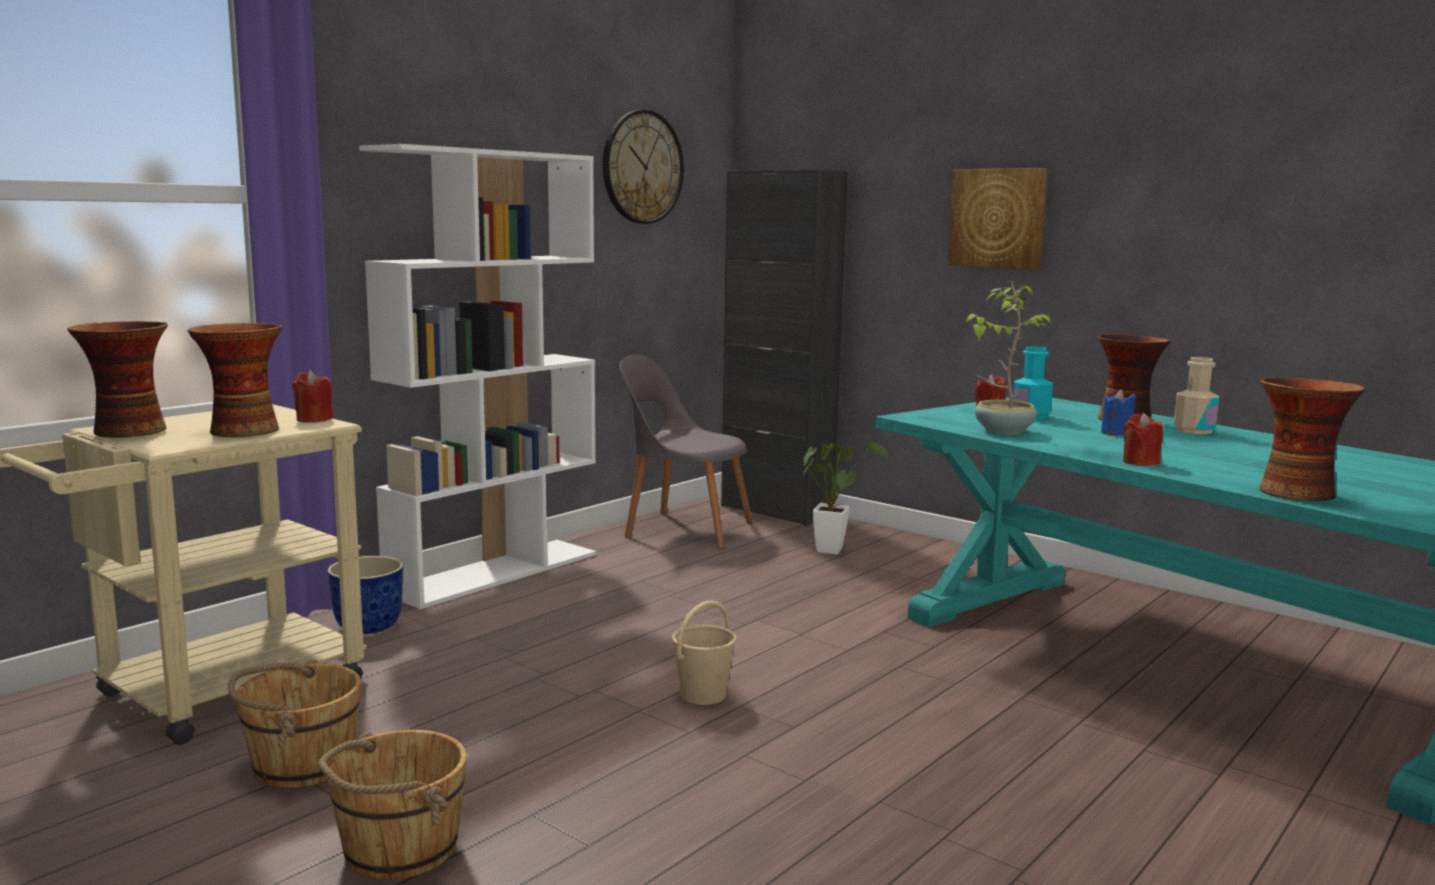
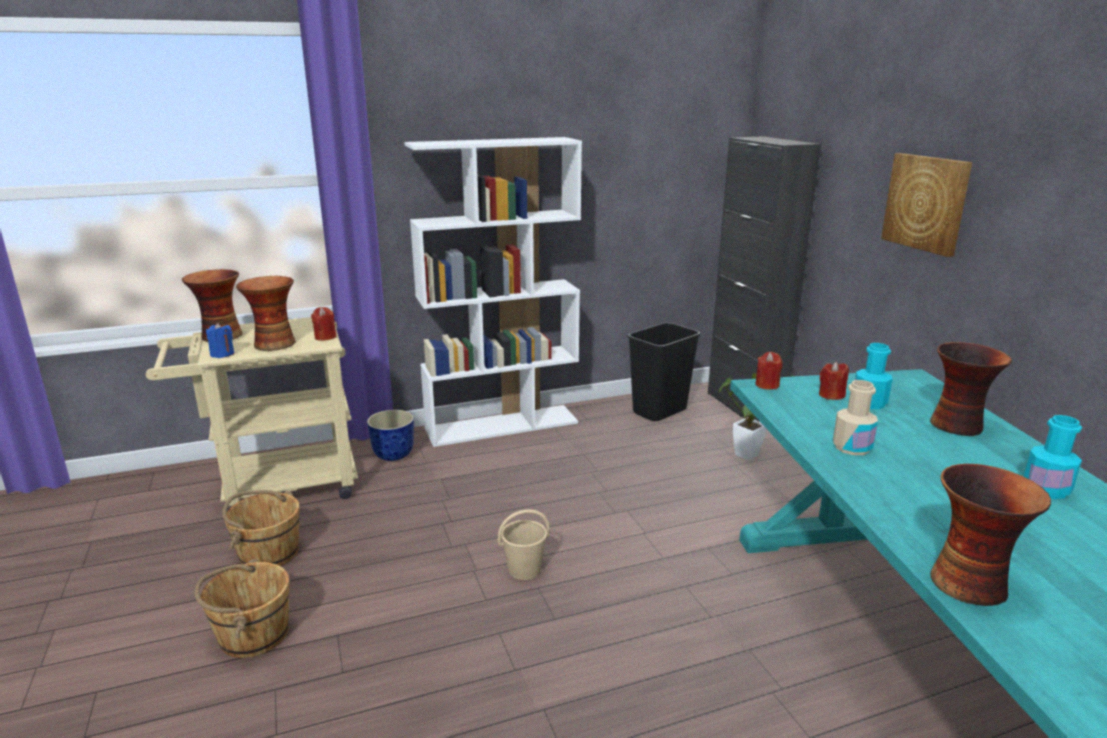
camera: 30 degrees right, 10 degrees up
(642, 167) = (655, 137): wall clock -> none
(684, 529) = (659, 411): grey chair -> black trash can
(1002, 431) = (808, 421): potted plant -> none
(1116, 433) = (916, 445): blue candle -> blue candle (222, 354)
(1140, 462) = (873, 494): red candle -> red candle (767, 385)
(1194, 430) = (1009, 456): beige bottle -> beige bottle (852, 447)
(1252, 443) = (1046, 489): none -> turquoise bottle

